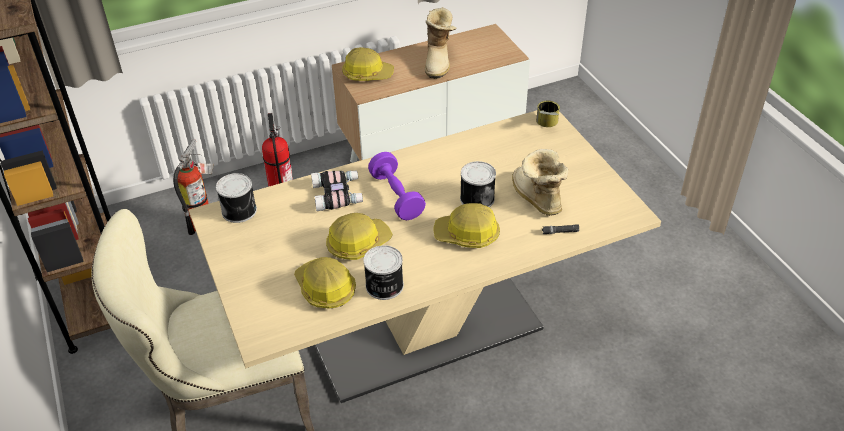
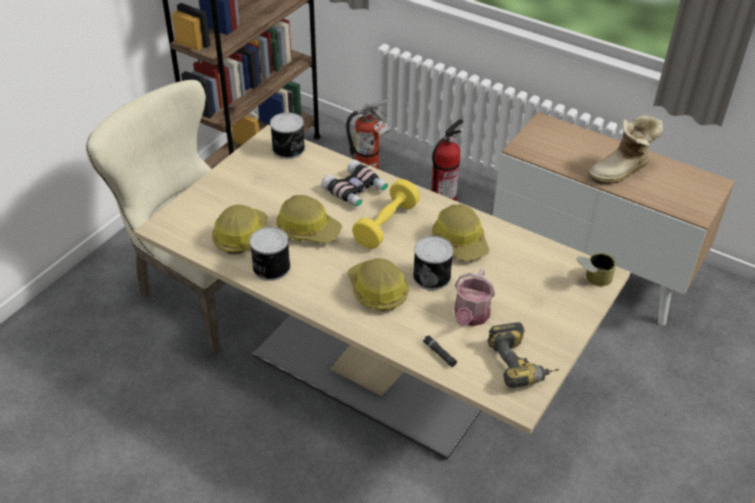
camera: 55 degrees right, 0 degrees up
(367, 74) = (549, 137): hard hat -> hard hat (460, 241)
(396, 196) = (386, 225): purple dumbbell -> yellow dumbbell
(535, 199) = (470, 317): boot -> watering can
(600, 196) = (521, 364): none -> power drill

